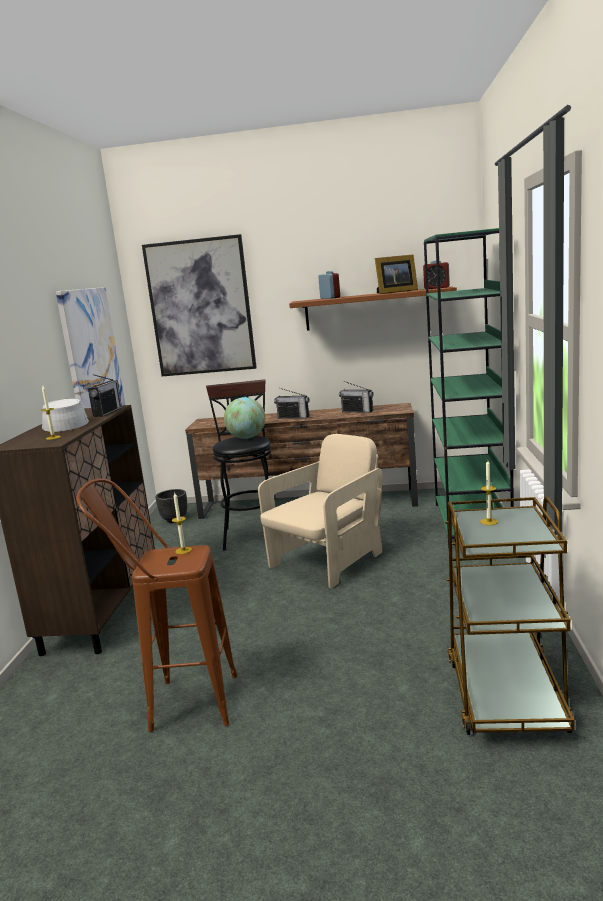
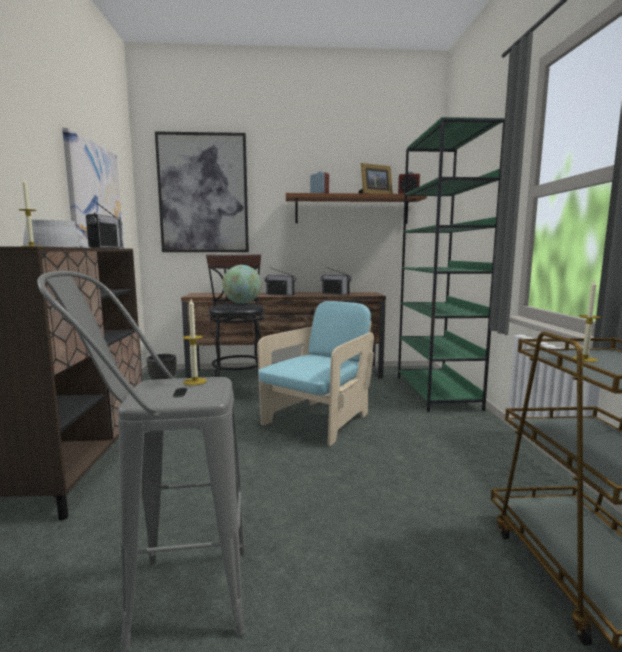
camera: 10 degrees left, 5 degrees down
(178, 703) = (168, 596): brown stool -> grey stool
(328, 562) = (318, 421): beige armchair -> turquoise armchair

